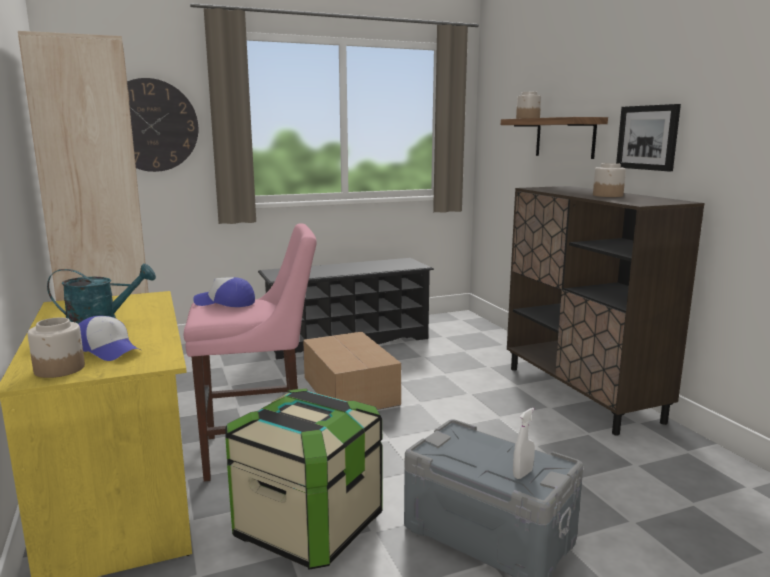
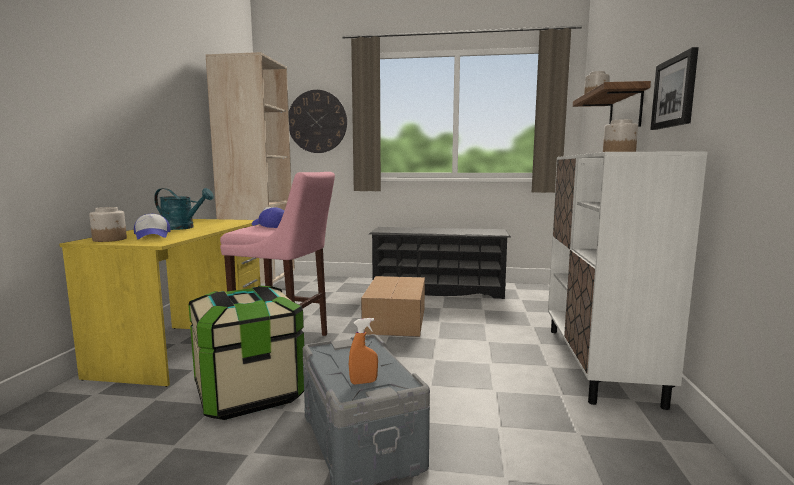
camera: 30 degrees right, 5 degrees down
(522, 474) = (363, 382): white spray bottle -> orange spray bottle
(581, 393) = (599, 363): brown cabinet -> white cabinet

